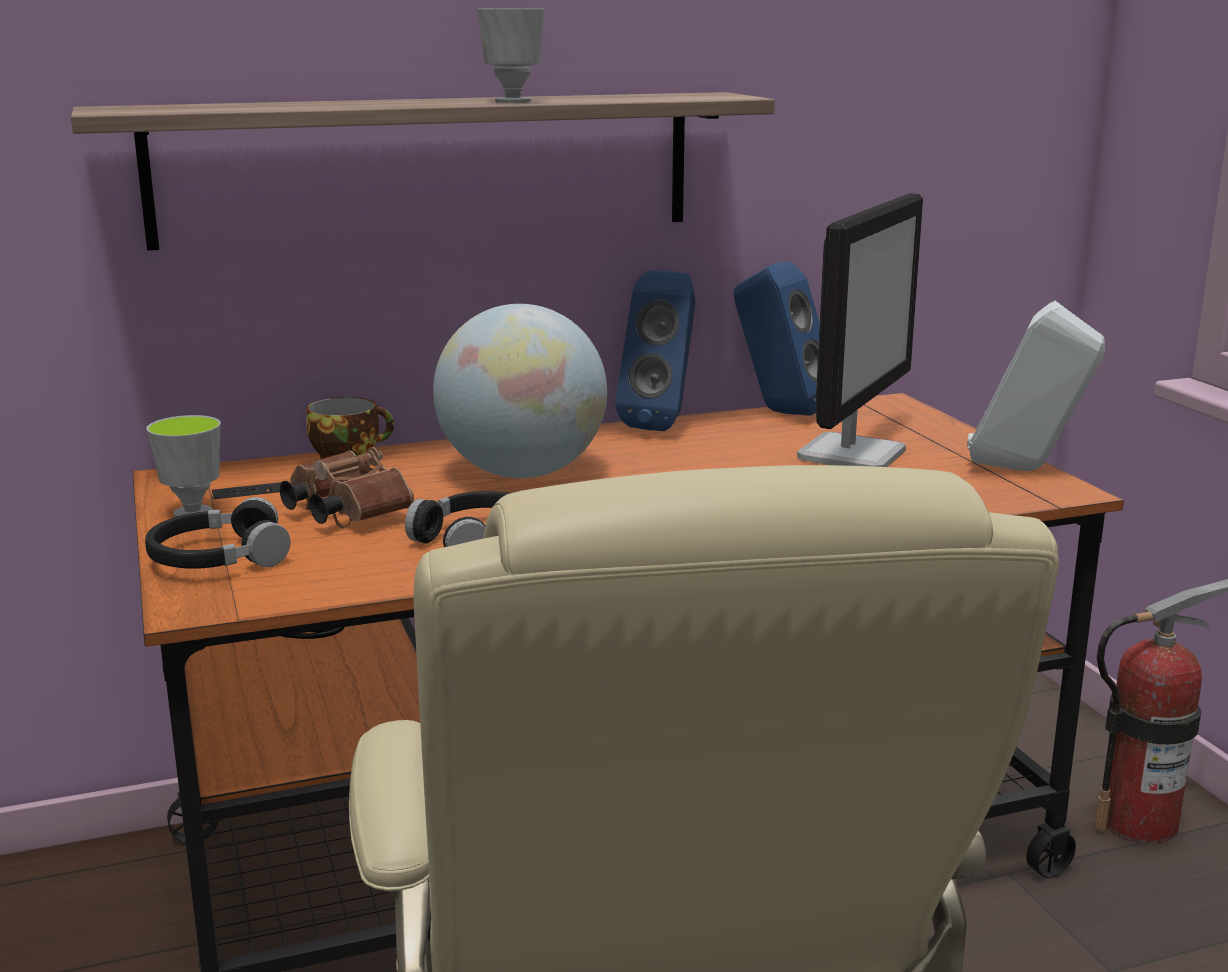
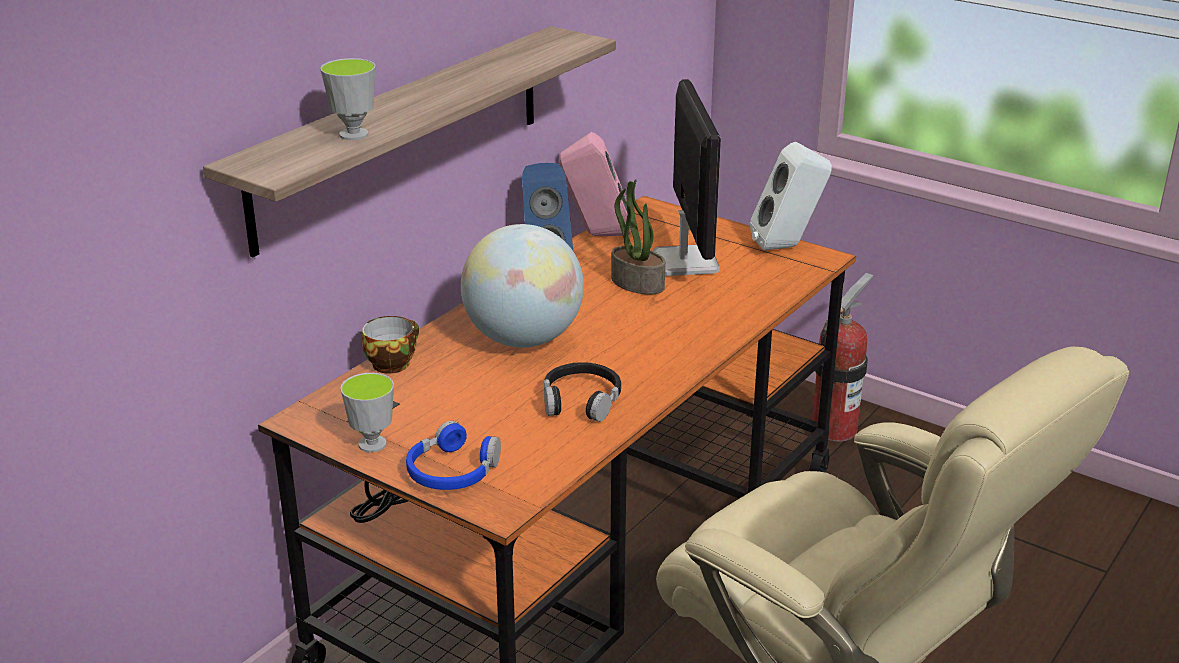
camera: 35 degrees left, 10 degrees up
(218, 558) = (452, 471): black headphones -> blue headphones
(343, 512) = (467, 409): brown binoculars -> none
(513, 101) = (483, 84): cup -> cup (353, 134)
(750, 459) = (636, 283): none -> potted plant
(778, 411) = (596, 235): blue speaker -> pink speaker

